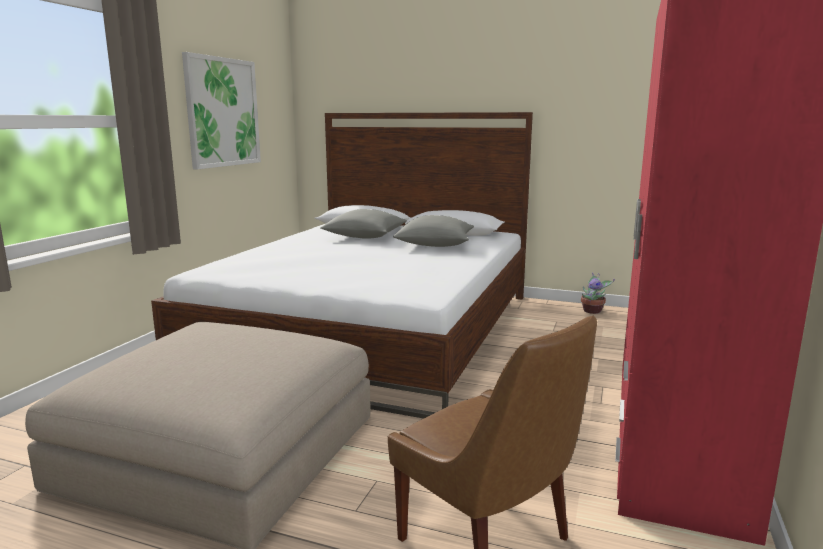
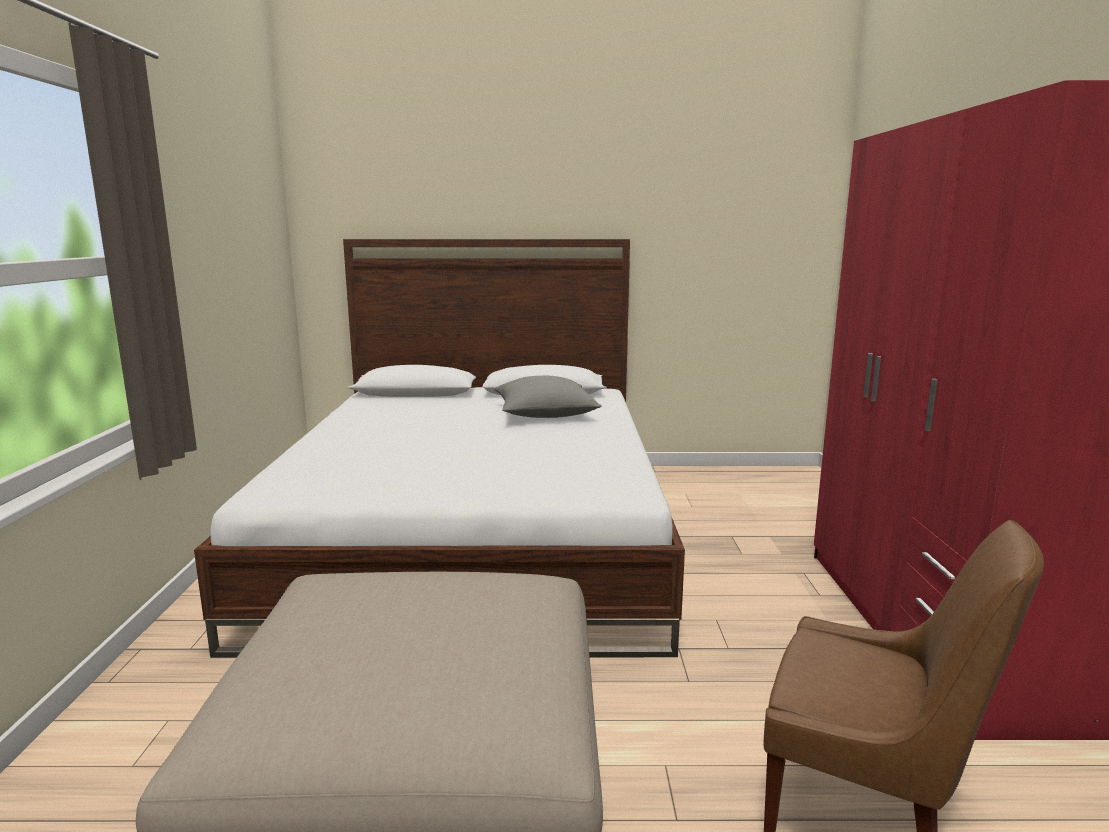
camera: 20 degrees left, 0 degrees up
(223, 112) = (219, 243): picture -> none
(365, 236) = (439, 410): grey pillow -> none
(593, 311) = (713, 474): potted plant -> none

